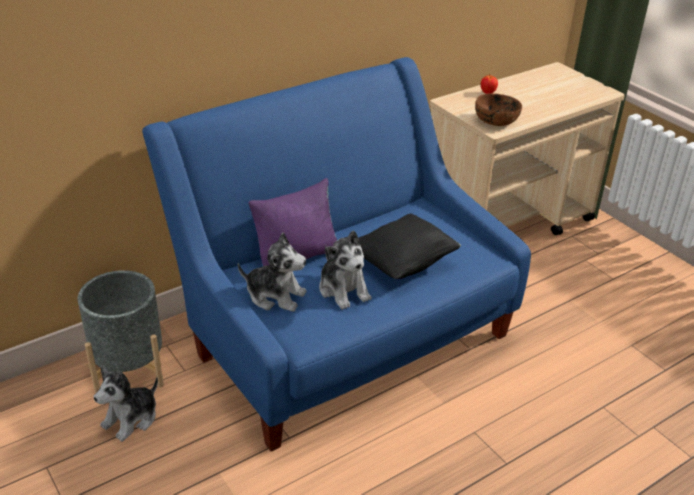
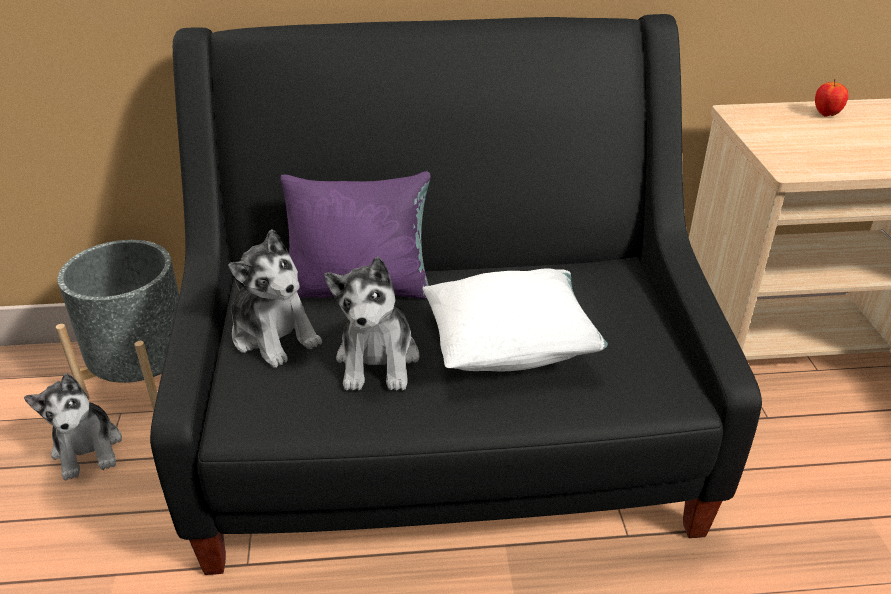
camera: 30 degrees right, 0 degrees up
(131, 419) = (88, 448): plush toy -> plush toy turned 90 degrees counterclockwise
(343, 334) = (445, 436): blue sofa -> black sofa
(403, 263) = (510, 348): black pillow -> white pillow
(496, 121) = (807, 156): brown bowl -> none

